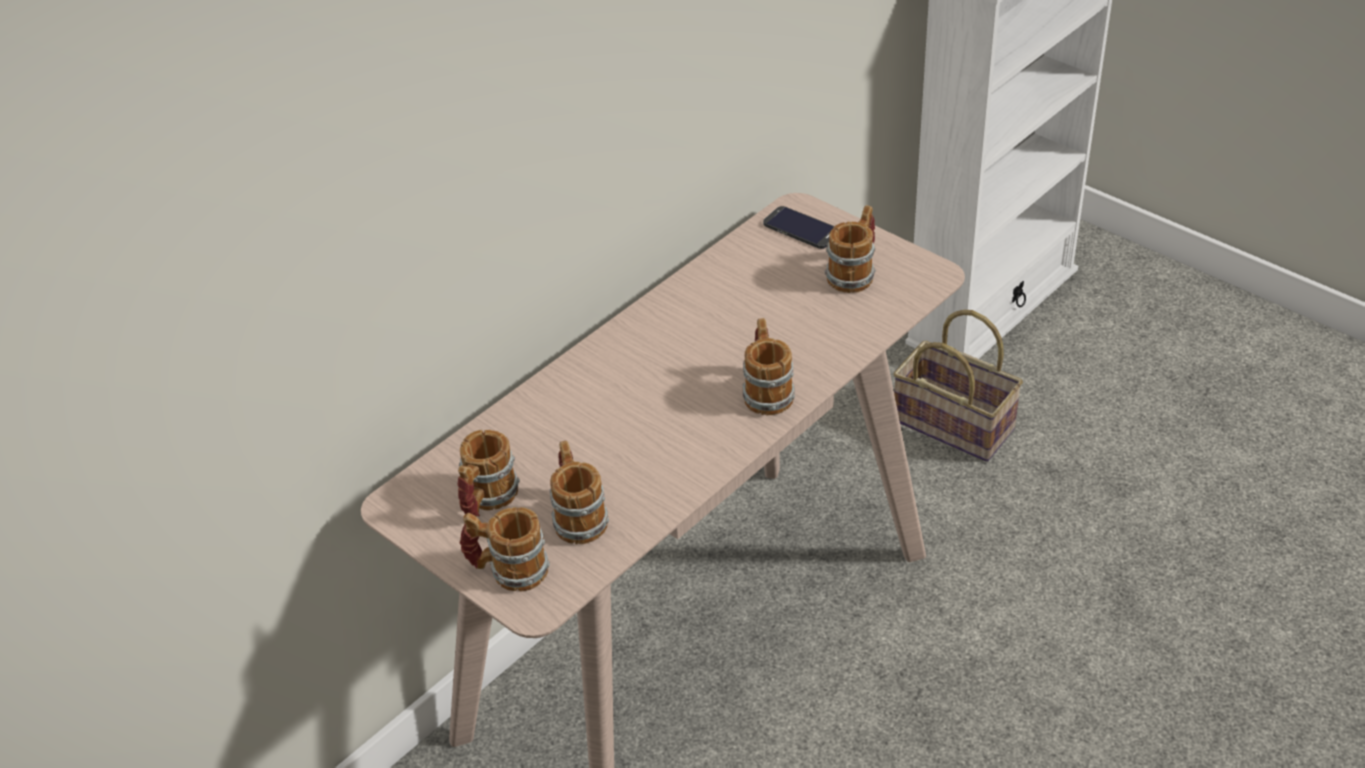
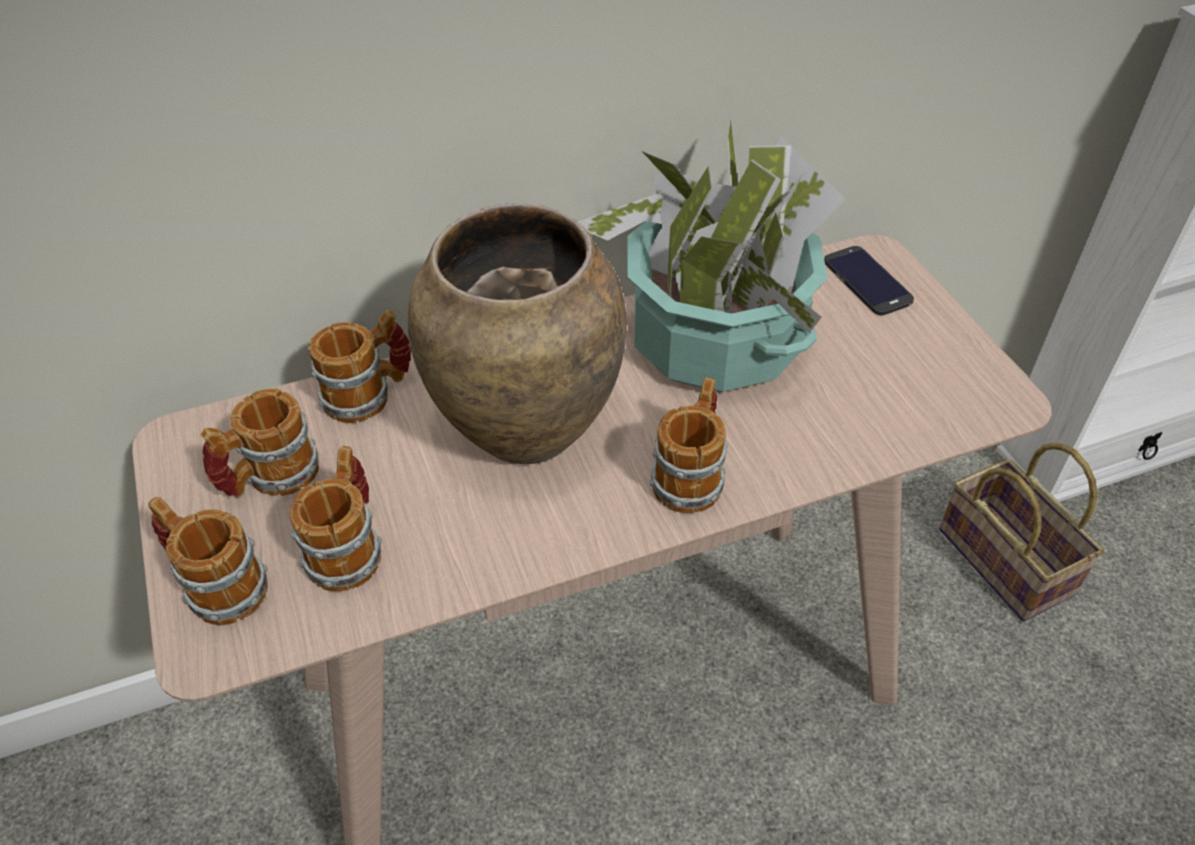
camera: 25 degrees right, 5 degrees up
(638, 406) = (525, 430): none -> brown vase
(726, 303) = (716, 340): none -> potted plant
(854, 273) = (901, 360): mug -> mug (369, 394)

